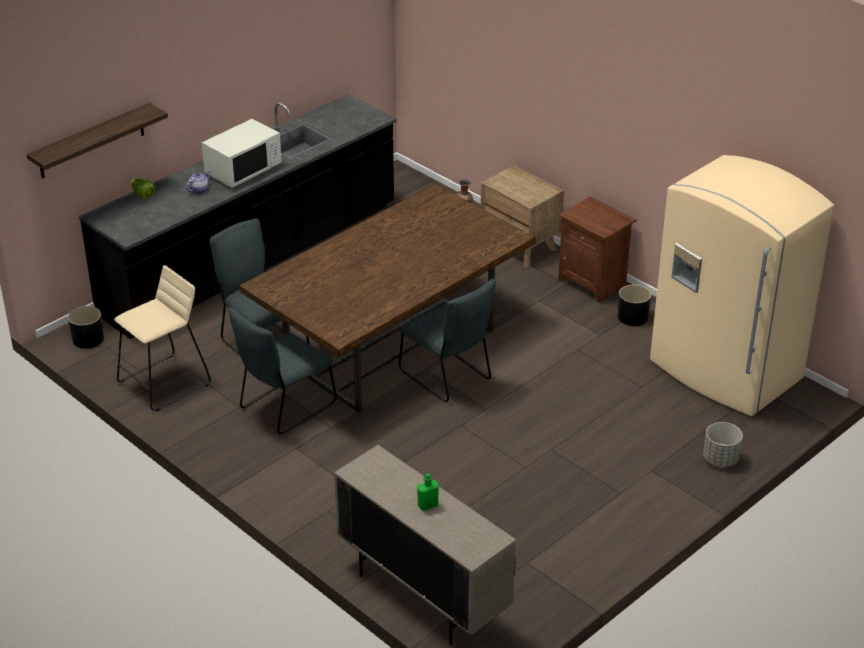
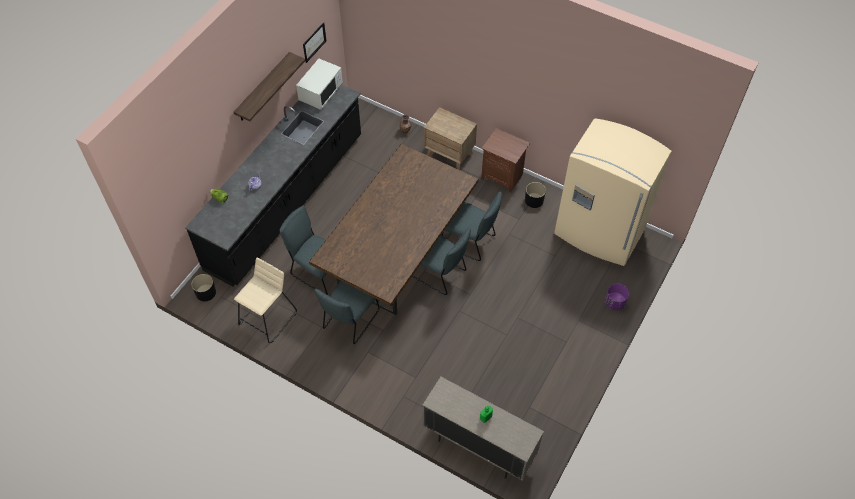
camera: 15 degrees left, 20 degrees up
(91, 141) = (184, 183): shelf -> shelf (263, 88)
(243, 170) = (278, 162): white microwave -> white microwave (320, 92)
(344, 35) = (314, 42): none -> picture
(511, 348) = (470, 241): none -> grey chair
(720, 459) = (615, 303): grey planter -> purple planter

